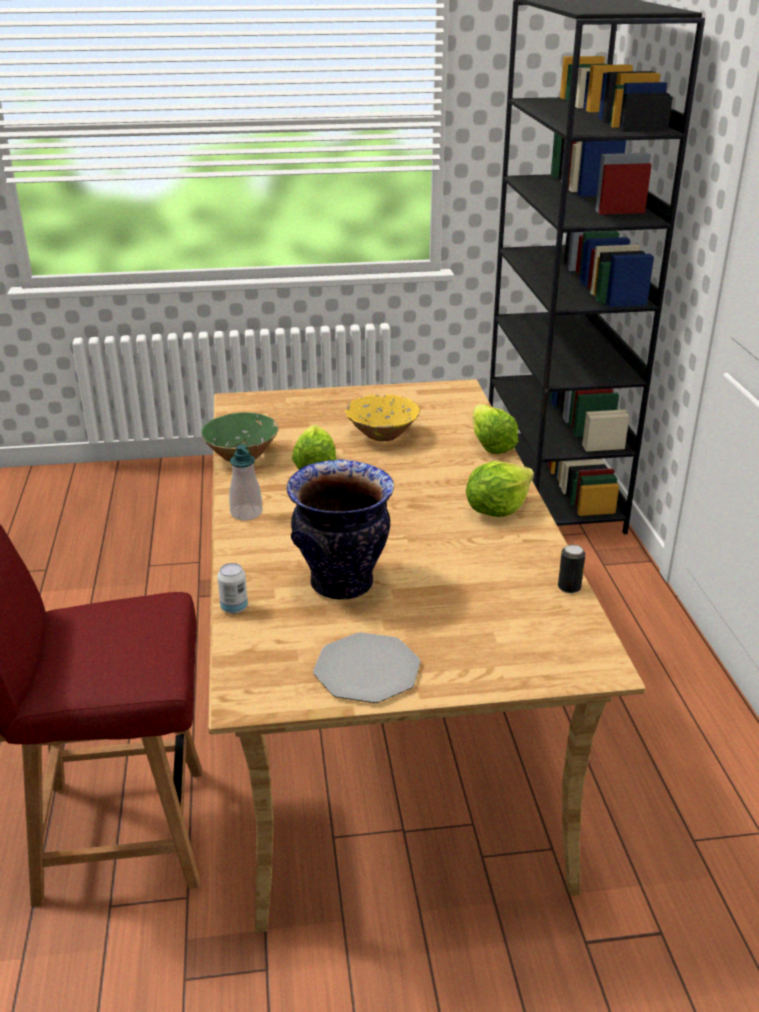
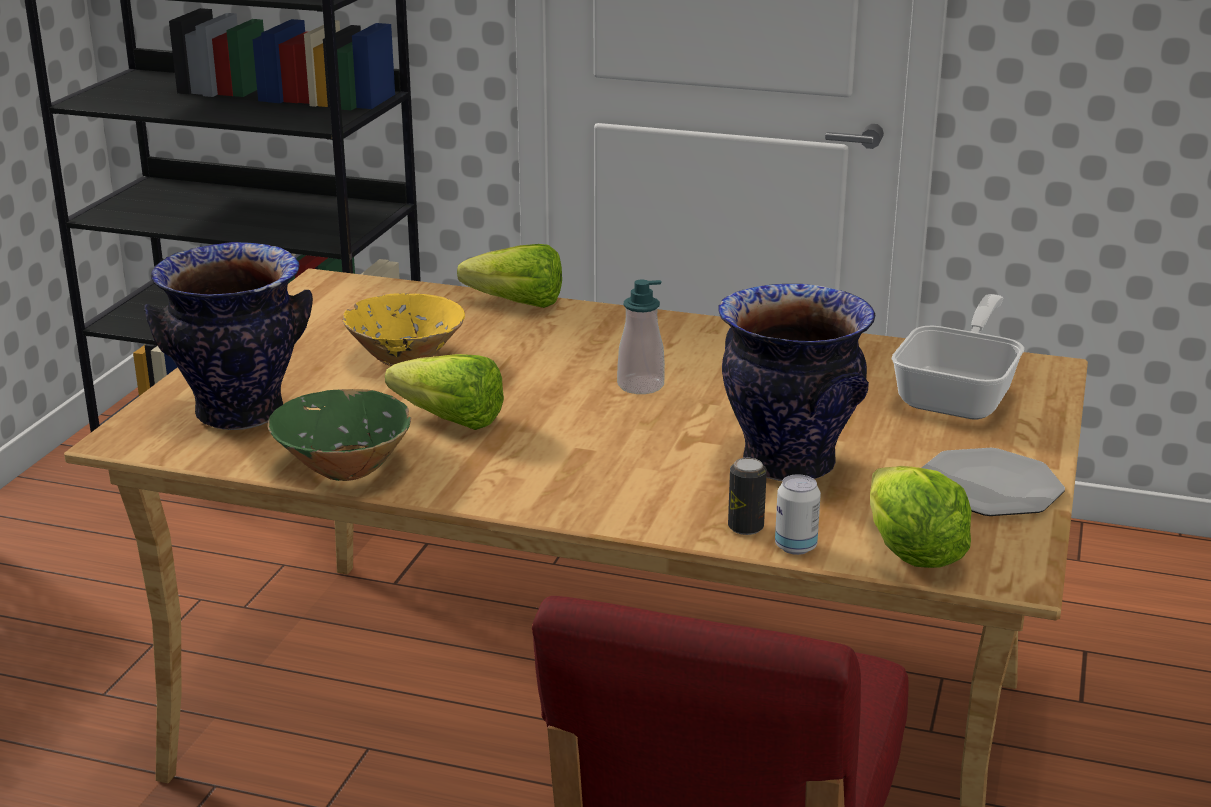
camera: 65 degrees left, 5 degrees down
(246, 513) = (536, 495): soap dispenser -> soap dispenser (640, 385)
(280, 416) = (240, 414): none -> vase
(497, 509) = (687, 339): lettuce -> lettuce (912, 555)
(510, 633) = (960, 394): none -> frying pan
(569, 587) = (889, 345): can -> can (745, 527)

